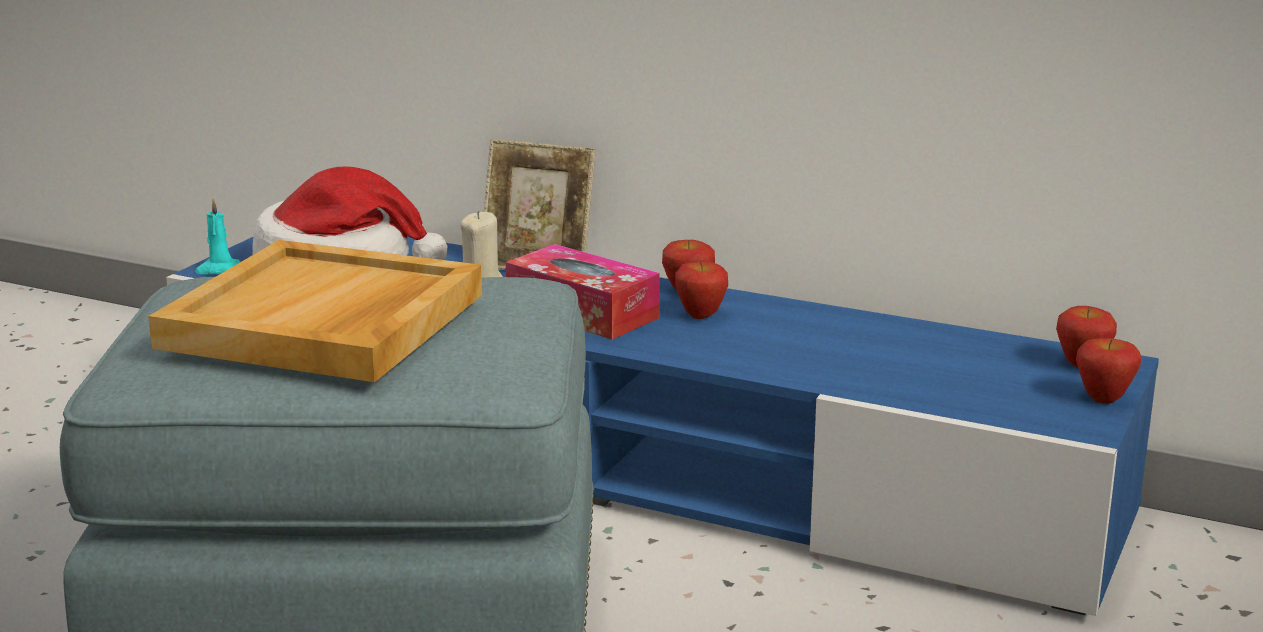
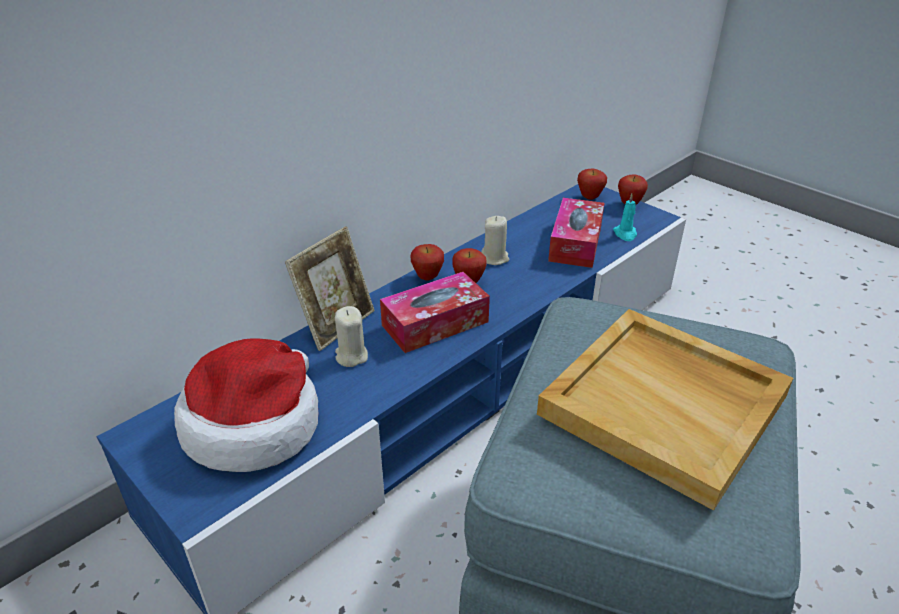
camera: 70 degrees left, 15 degrees up
(218, 269) = (200, 506): turquoise candle -> turquoise candle (625, 234)
(784, 323) = (494, 258): none -> beige candle
(897, 370) = (575, 243): none -> tissue box

